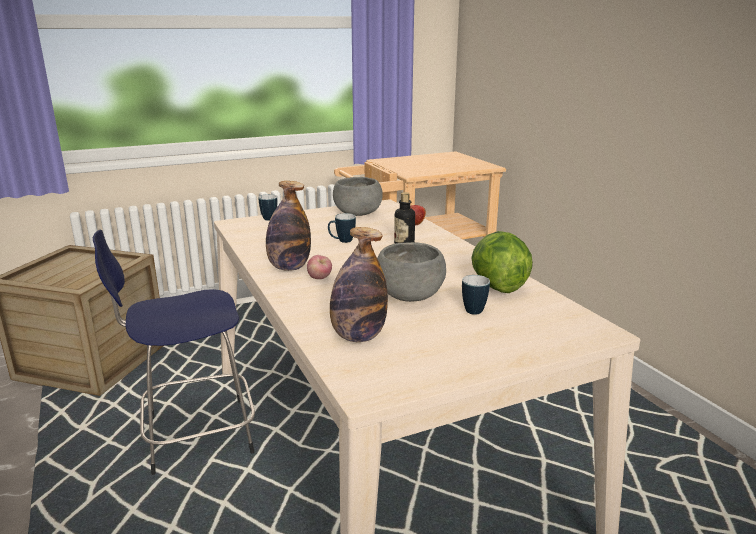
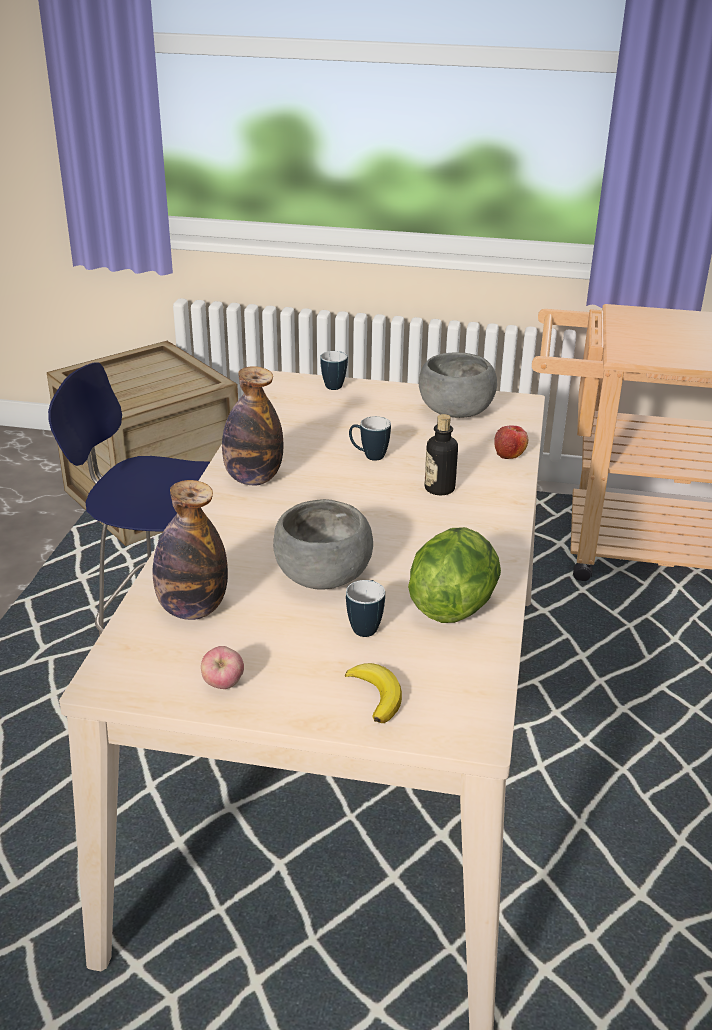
camera: 35 degrees right, 10 degrees up
(320, 278) = (264, 509): apple -> apple (223, 685)
(530, 335) = (376, 695): none -> banana

